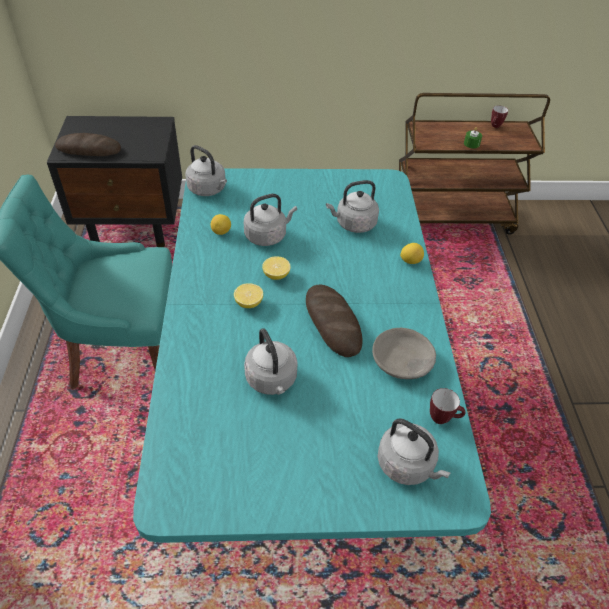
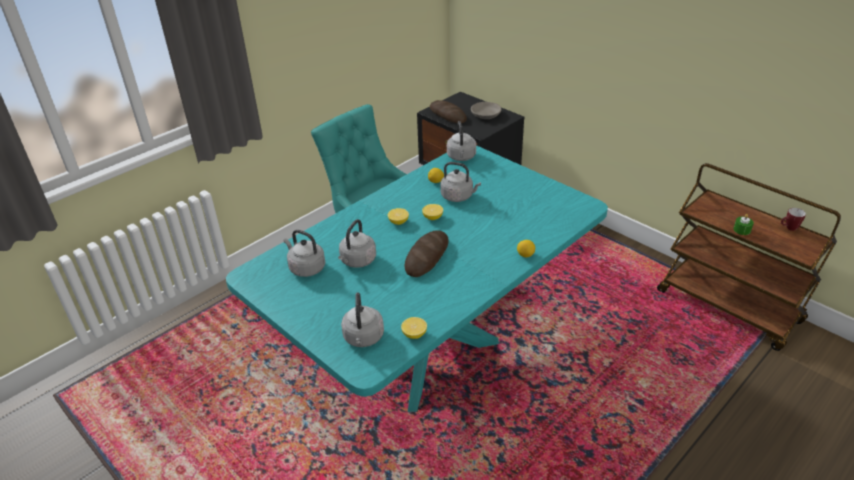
camera: 50 degrees right, 10 degrees down
(353, 224) = (521, 217): grey kettle -> grey kettle (306, 268)
(402, 361) = (435, 297): grey bowl -> grey bowl (485, 115)
(443, 418) = (414, 334): mug -> lemon

